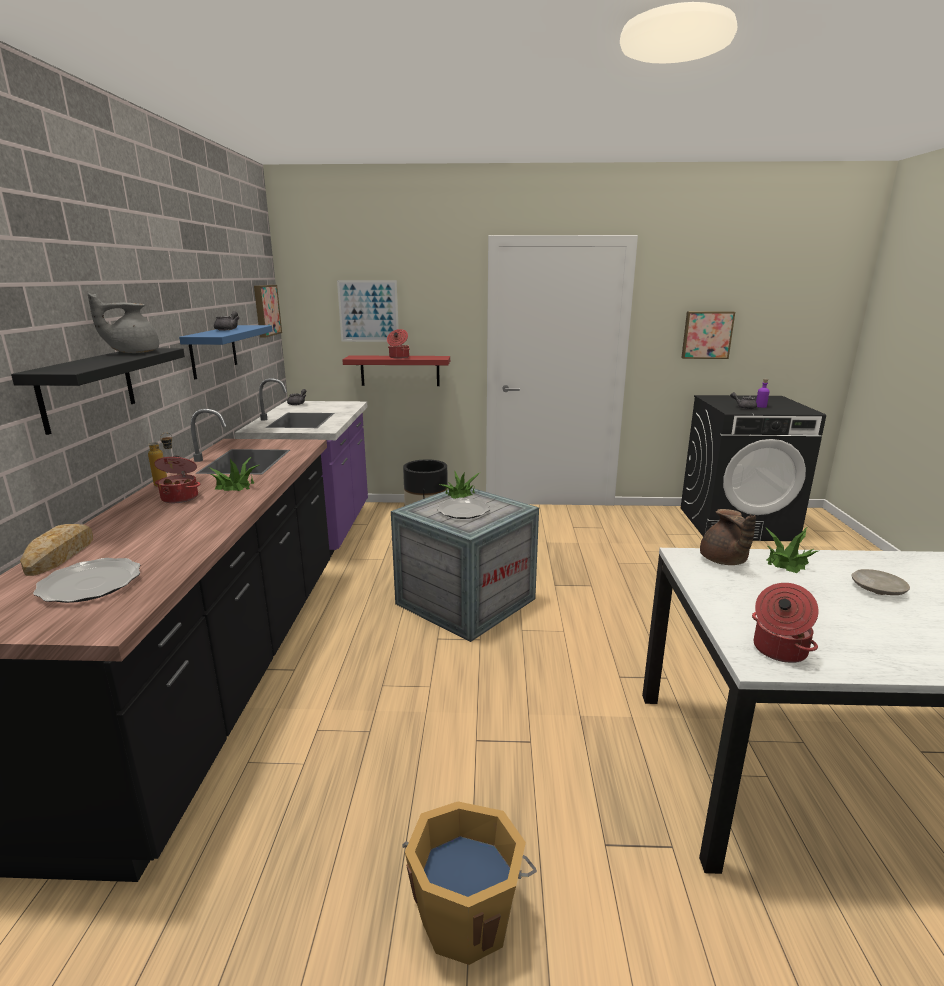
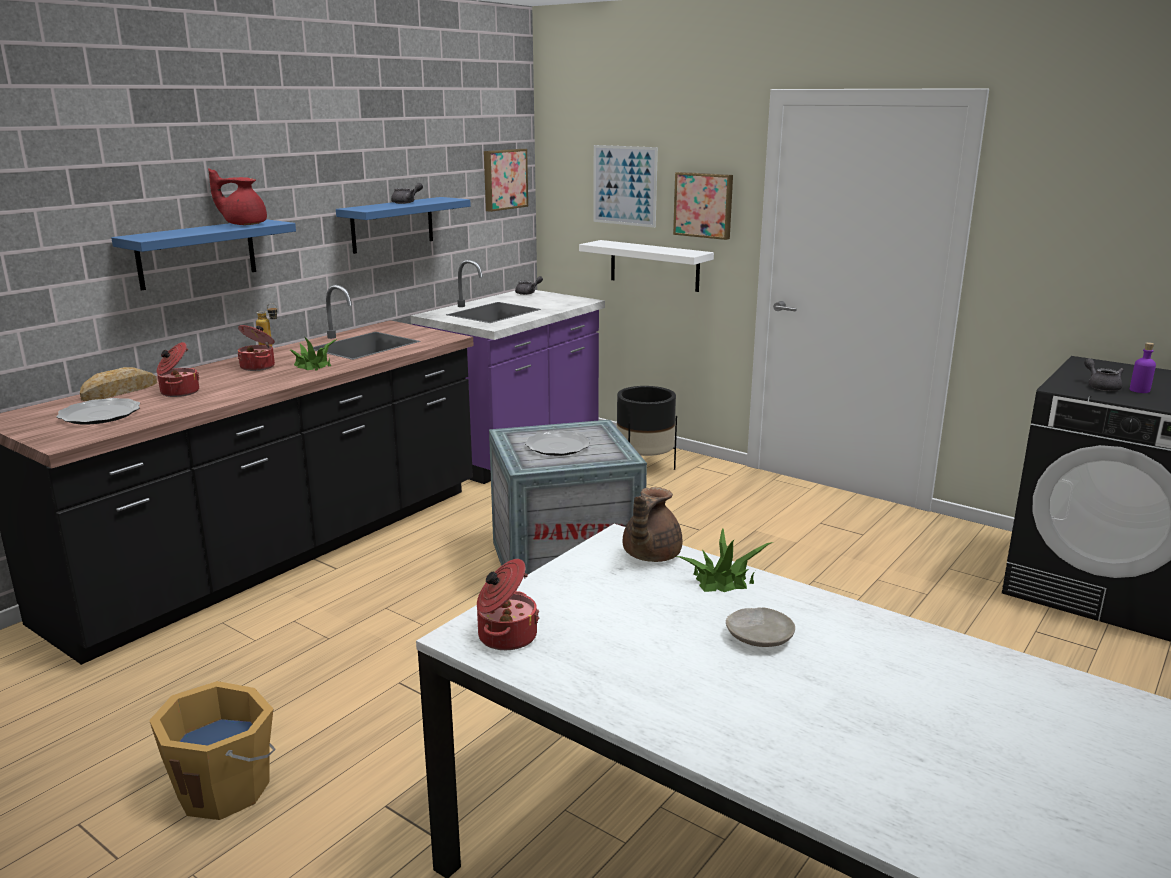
camera: 35 degrees right, 0 degrees up
(88, 388) = (197, 254): black shelf -> blue shelf
(133, 352) = (244, 224): grey teapot -> red teapot
(398, 357) = (645, 248): cooking pot -> cooking pot (178, 392)
(400, 370) = (654, 265): red shelf -> white shelf
(460, 493) = (589, 428): potted plant -> none
(706, 335) = (1102, 256): picture -> picture (704, 205)

